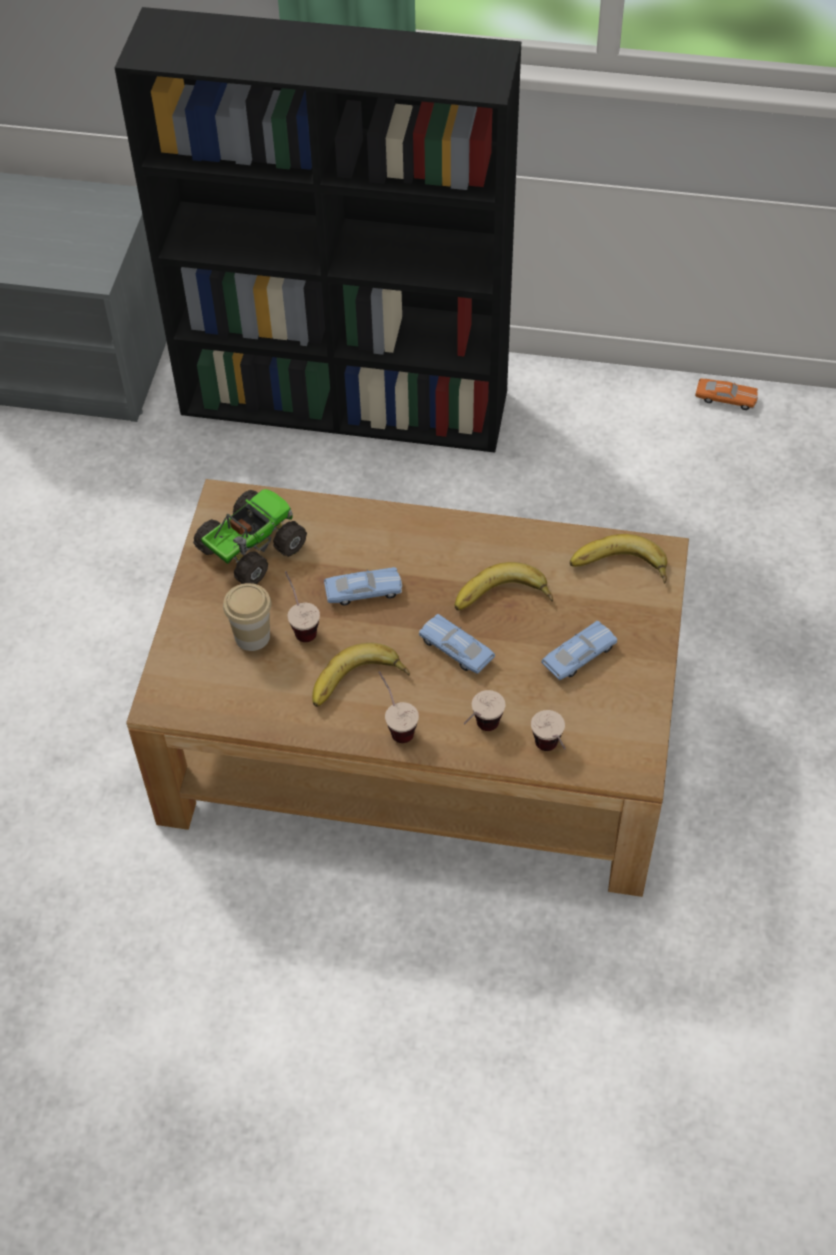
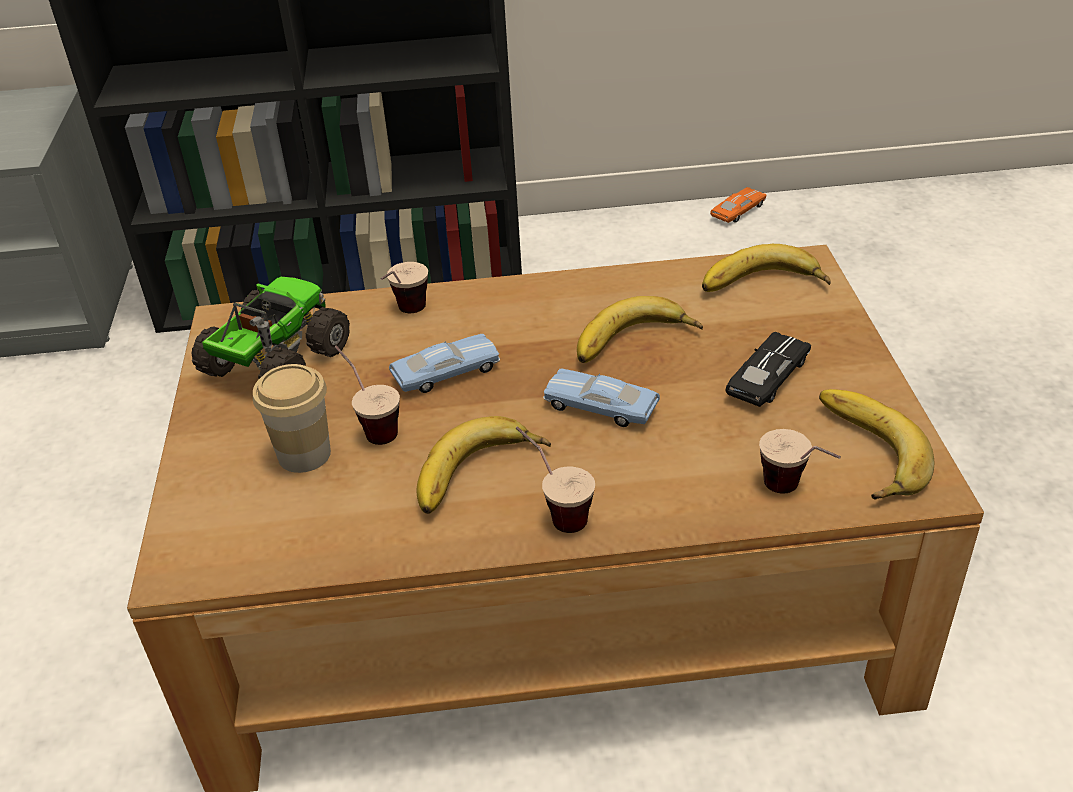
camera: 15 degrees left, 15 degrees down
(480, 732) = (681, 492): cup -> cup (405, 316)
(579, 656) = (767, 379): blue toy car -> black toy car
(611, 733) = (862, 452): none -> banana
(726, 399) = (738, 212): orange toy car -> orange toy car turned 45 degrees counterclockwise

